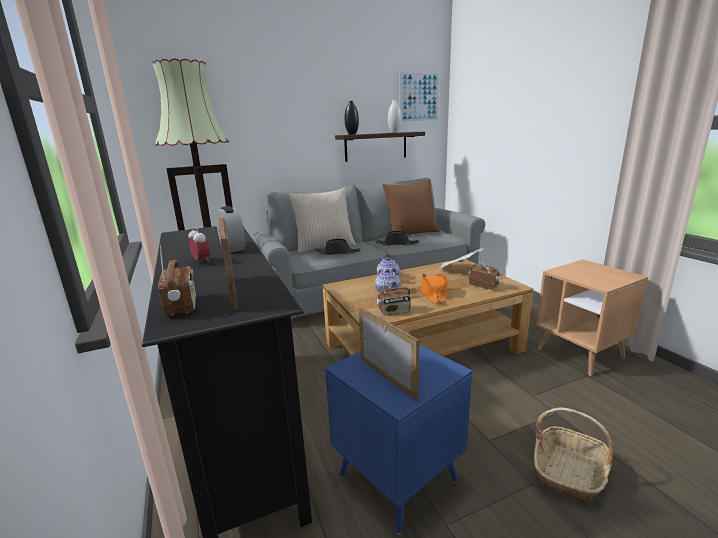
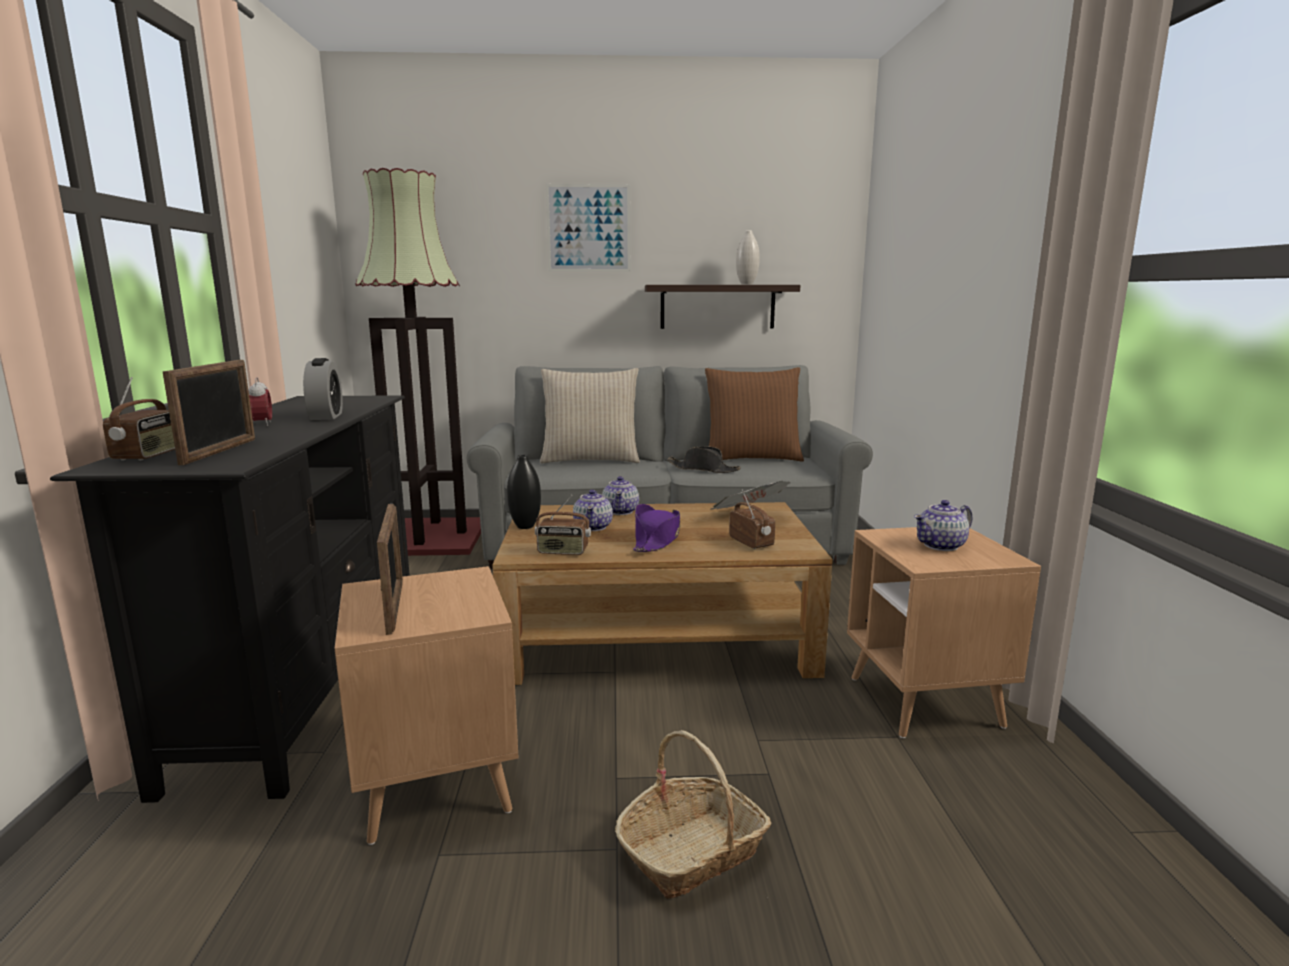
camera: 20 degrees right, 5 degrees down
(337, 253) = (595, 470): black hat -> none
(352, 134) = (669, 284): black vase -> black vase (525, 526)
(398, 478) = (436, 784): blue side table -> brown side table
(419, 97) = (805, 226): picture -> picture (588, 228)
(434, 293) = (657, 540): orange hat -> purple hat
(593, 273) = (941, 545): none -> teapot

